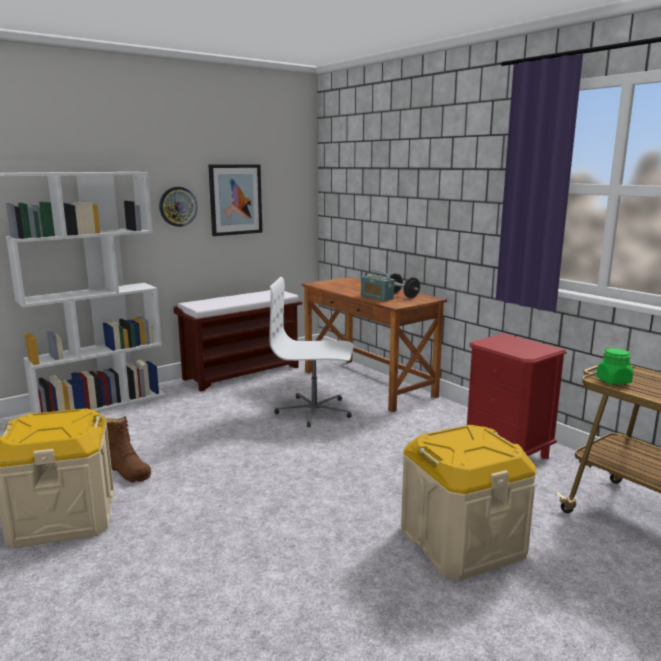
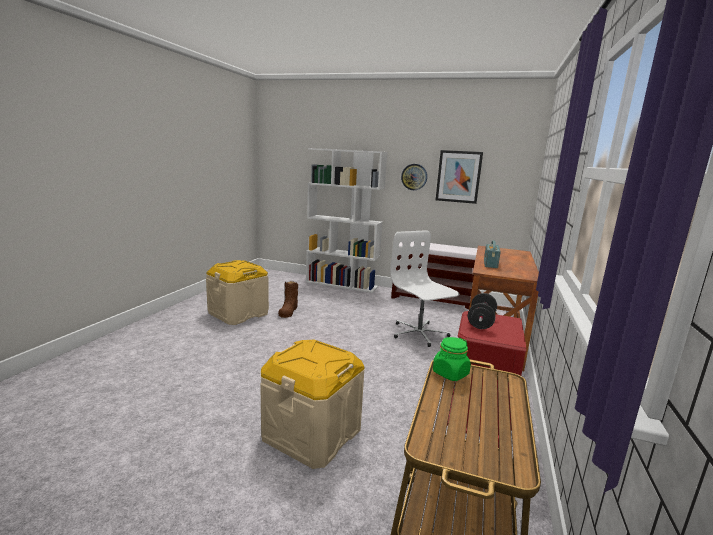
camera: 55 degrees right, 0 degrees up
(402, 295) = (516, 269): black dumbbell -> black dumbbell (481, 322)

